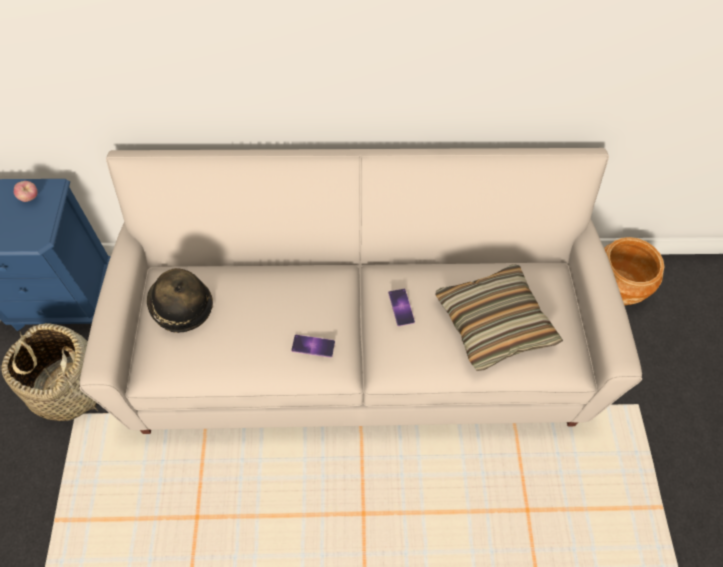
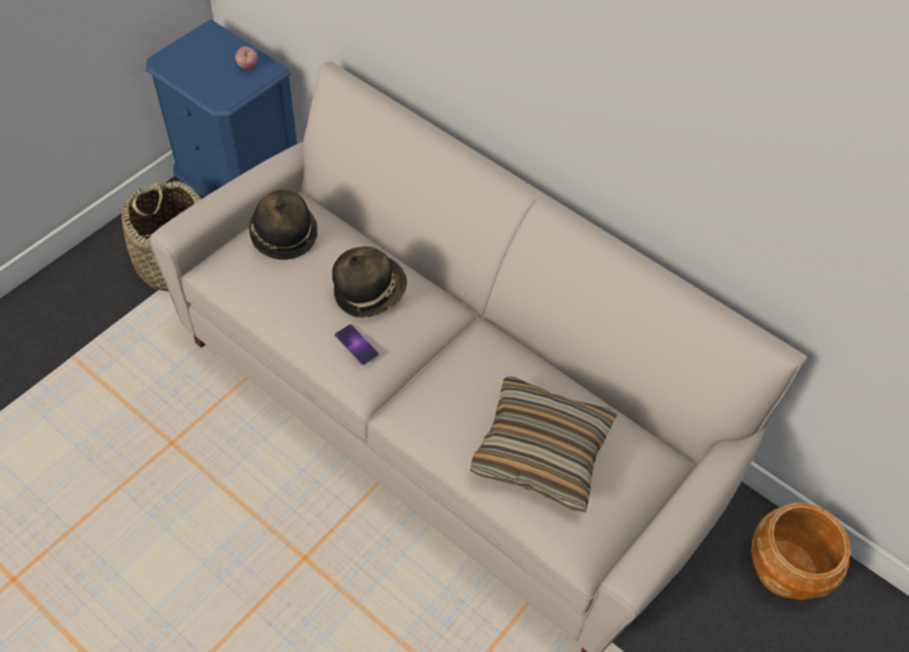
camera: 40 degrees right, 5 degrees down
(284, 302) = (369, 291): none -> hat
(401, 307) = (468, 372): phone -> none

